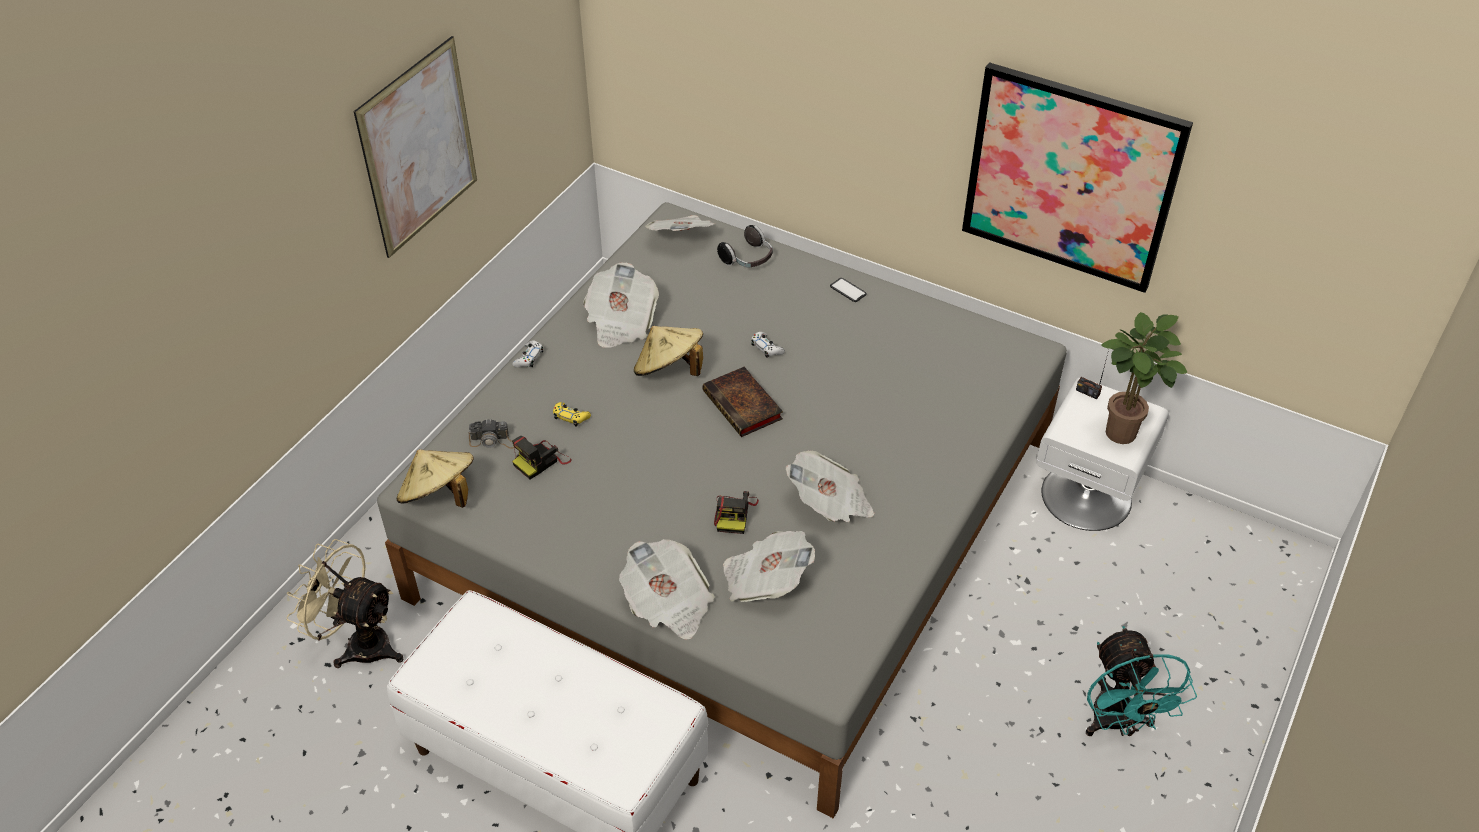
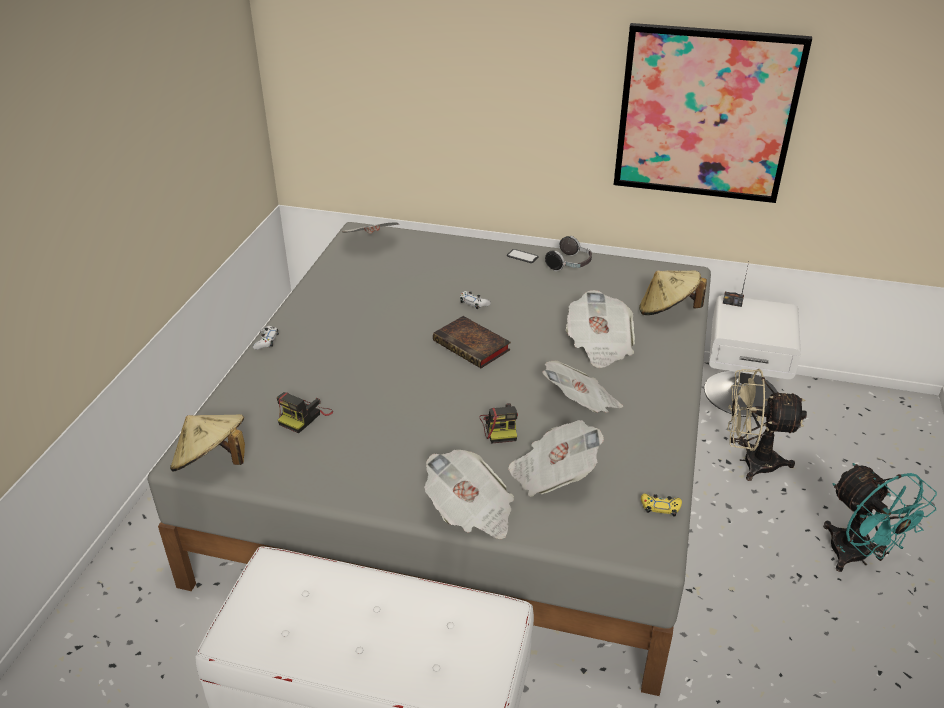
camera: 15 degrees left, 10 degrees down
(359, 643) = (142, 638): beige fan -> beige fan (750, 462)
(418, 148) = (142, 151): picture -> none
(493, 441) = (252, 409): camera -> none
(571, 417) = (320, 378): yellow game controller -> yellow game controller (660, 507)
(621, 322) = (341, 304): newspaper -> newspaper (599, 345)
(669, 370) = (397, 331): beige hat -> beige hat (667, 311)
(748, 259) = (432, 248): headphones -> headphones (570, 265)
(1121, 437) = (775, 328): potted plant -> none

